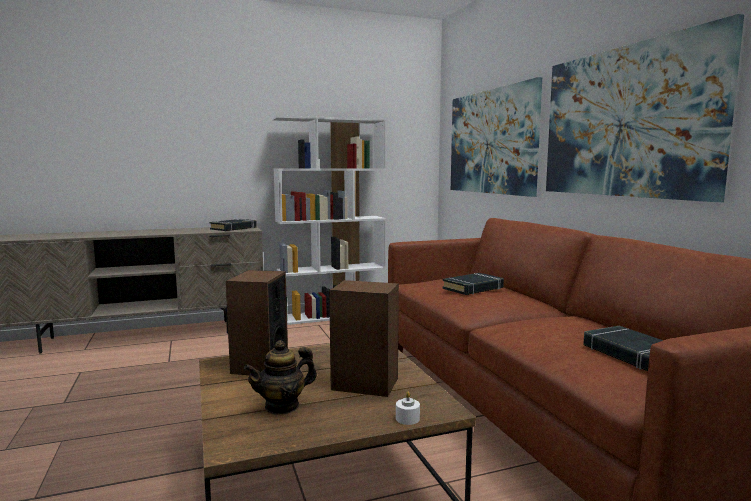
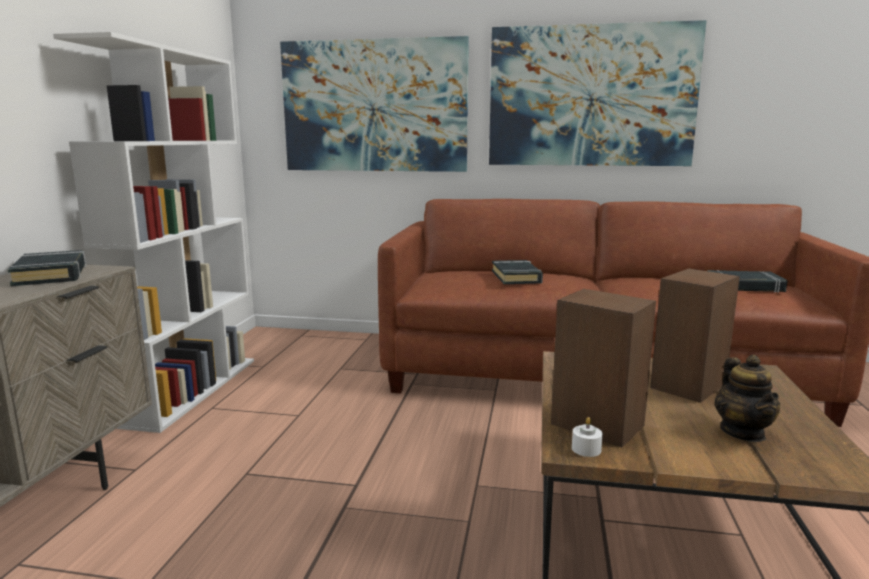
camera: 60 degrees left, 5 degrees up
(407, 418) = (780, 387): white candle -> white candle (586, 449)

